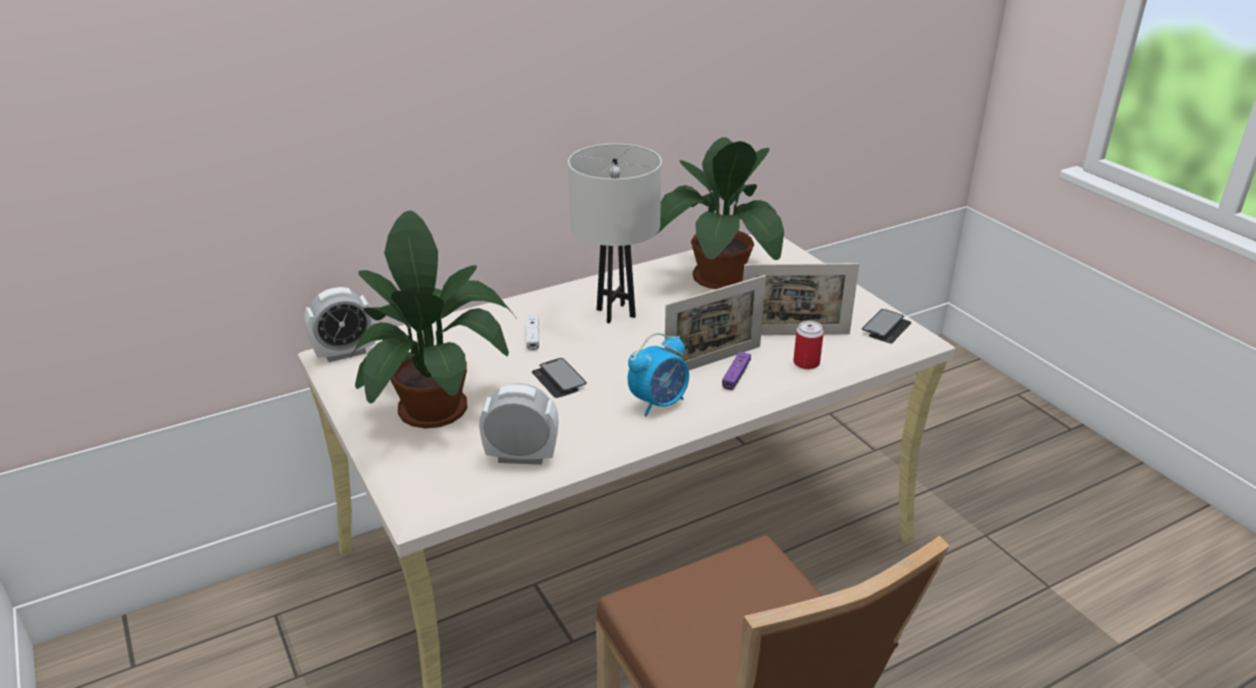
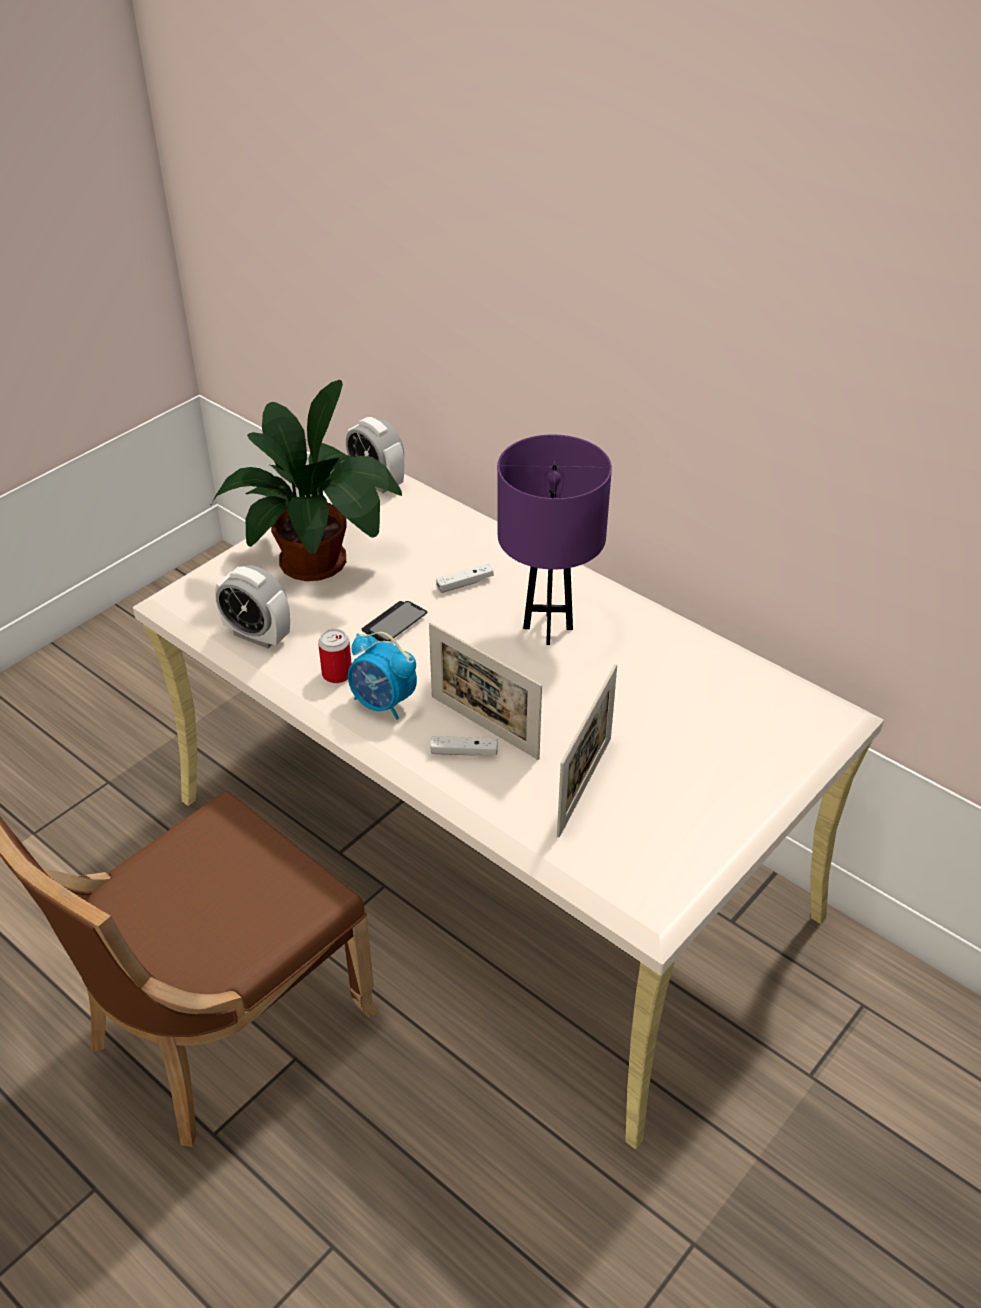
camera: 70 degrees right, 10 degrees up
(521, 457) = (257, 635): alarm clock -> alarm clock turned 135 degrees clockwise
(615, 313) = (548, 628): white table lamp -> purple table lamp
(718, 278) = (684, 692): potted plant -> none
(736, 376) = (464, 752): purple game controller -> white game controller
(794, 334) = (584, 786): picture frame -> picture frame turned 135 degrees counterclockwise
(806, 363) = (521, 808): can -> can (337, 674)
(886, 328) = (653, 874): phone -> none

